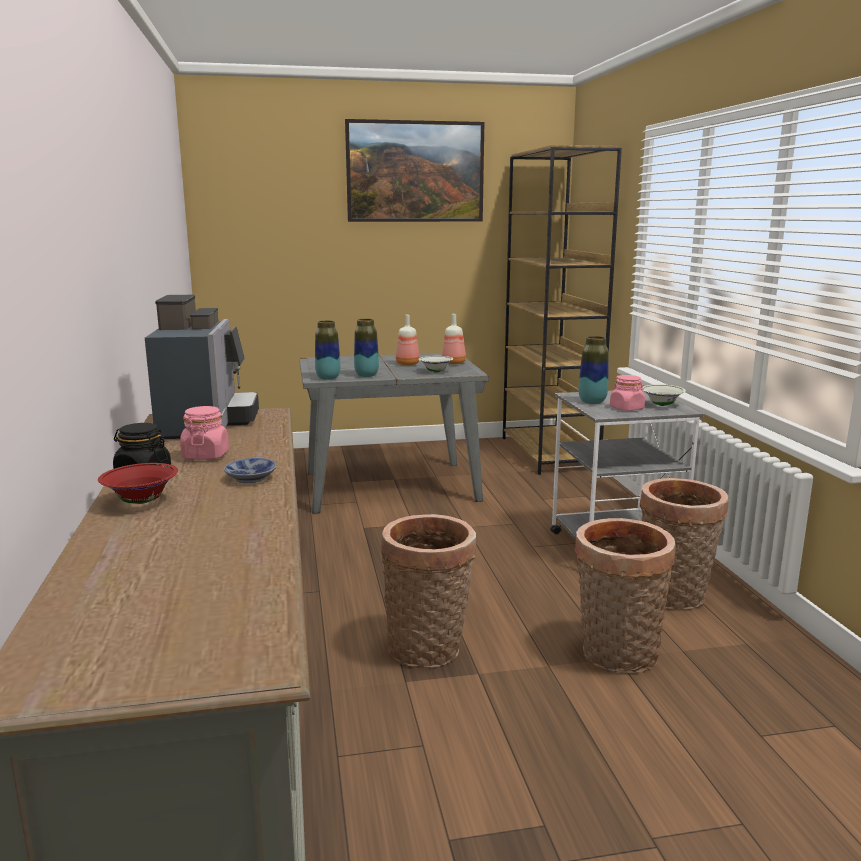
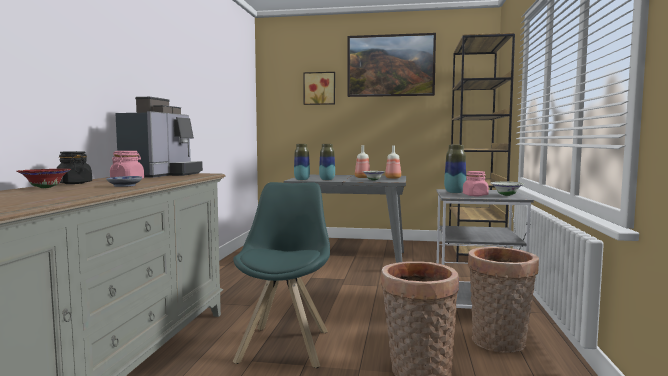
camera: 20 degrees right, 10 degrees down
(300, 207) = (319, 88): none -> picture
(429, 650) = (285, 346): basket -> turquoise chair

